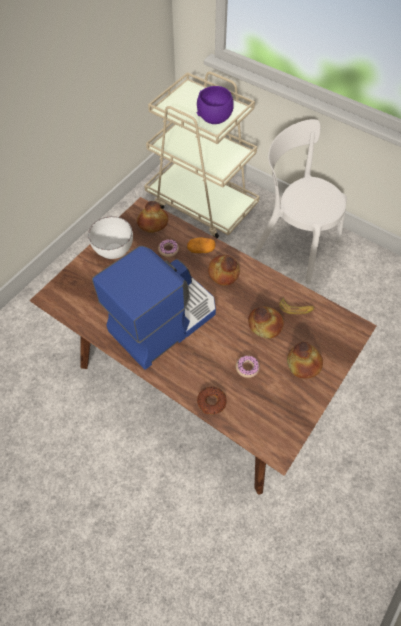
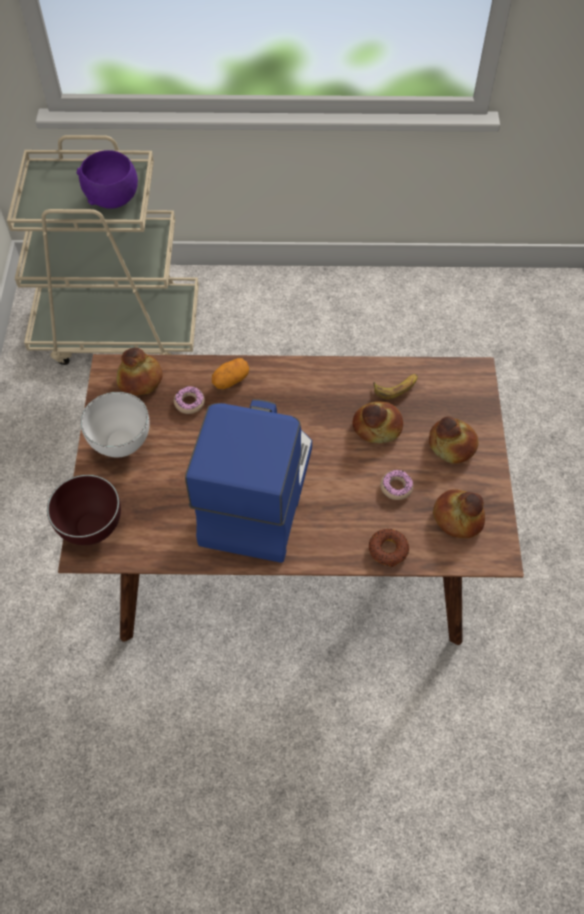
camera: 35 degrees left, 0 degrees up
(63, 289) = (93, 530): none -> brown bowl
(224, 273) = (281, 393): bread -> bread (458, 517)
(293, 245) = (279, 321): white chair -> none

